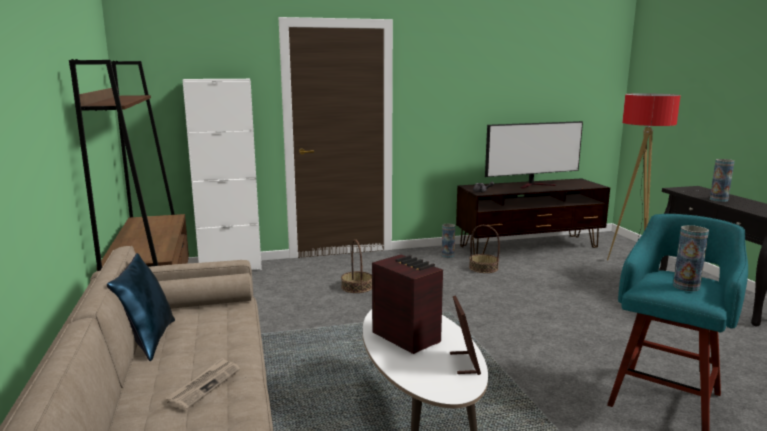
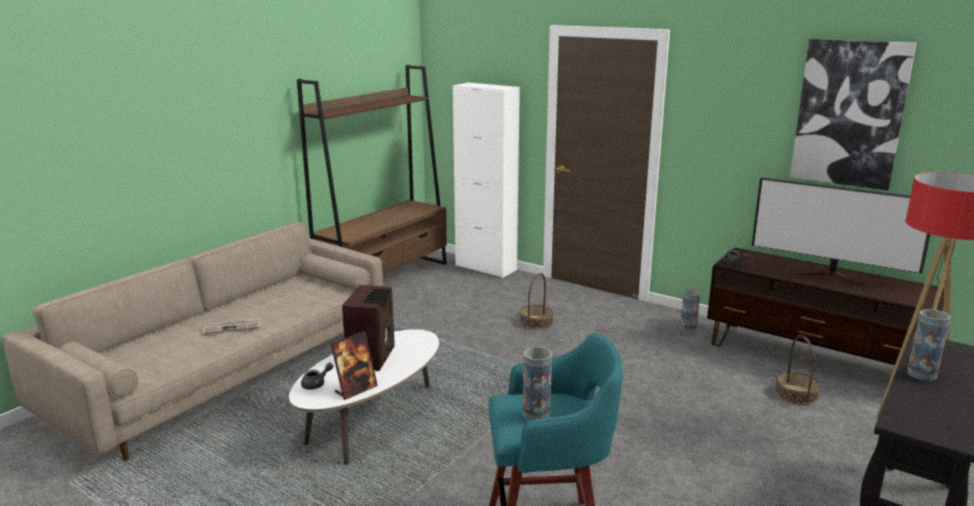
camera: 50 degrees right, 5 degrees up
(148, 340) = (268, 292): blue pillow -> none
(427, 378) = (317, 384): none -> grey teapot
(483, 268) = (692, 356): basket -> basket (796, 394)
(520, 75) = (849, 113): none -> picture

